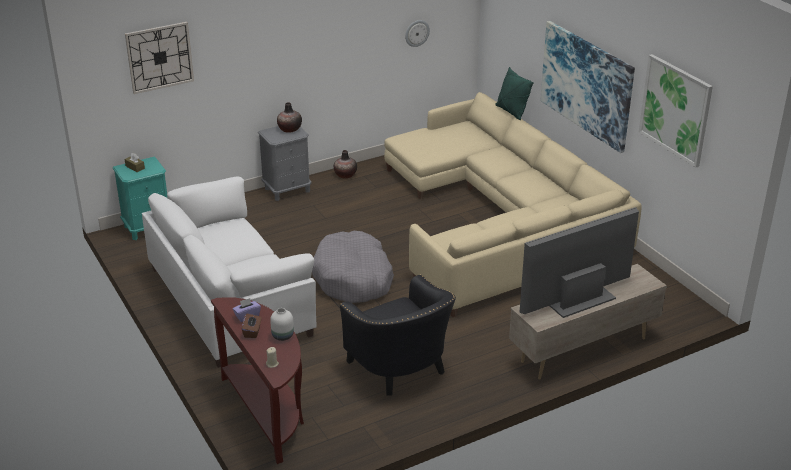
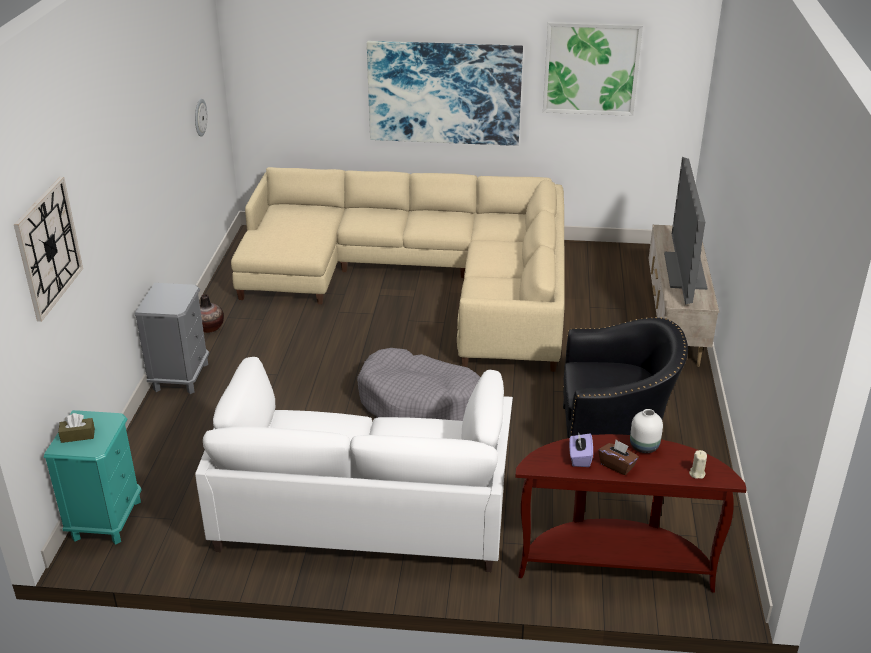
camera: 55 degrees left, 0 degrees up
(289, 129) = (167, 292): vase -> none
(511, 112) = (333, 168): green pillow -> none

